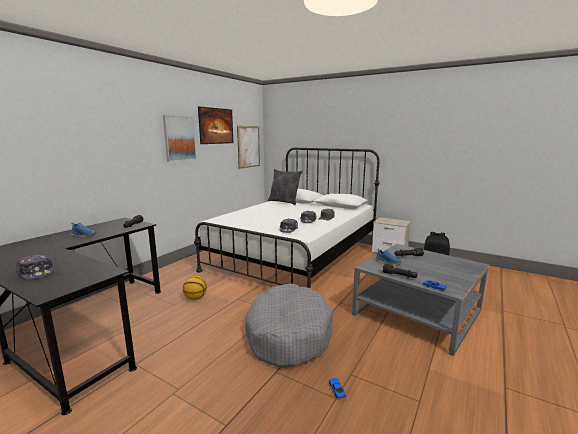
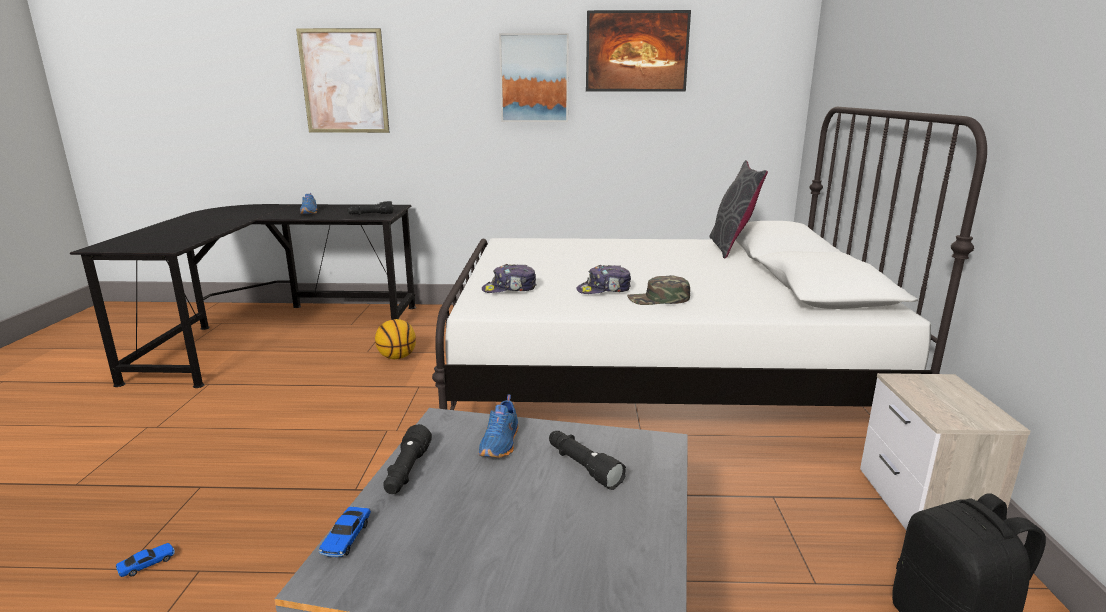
camera: 60 degrees right, 5 degrees up
(36, 273) = (166, 231): cap -> none
(249, 146) = (744, 102): picture -> picture (344, 81)
(288, 334) = (320, 465): grey dog bed -> none

